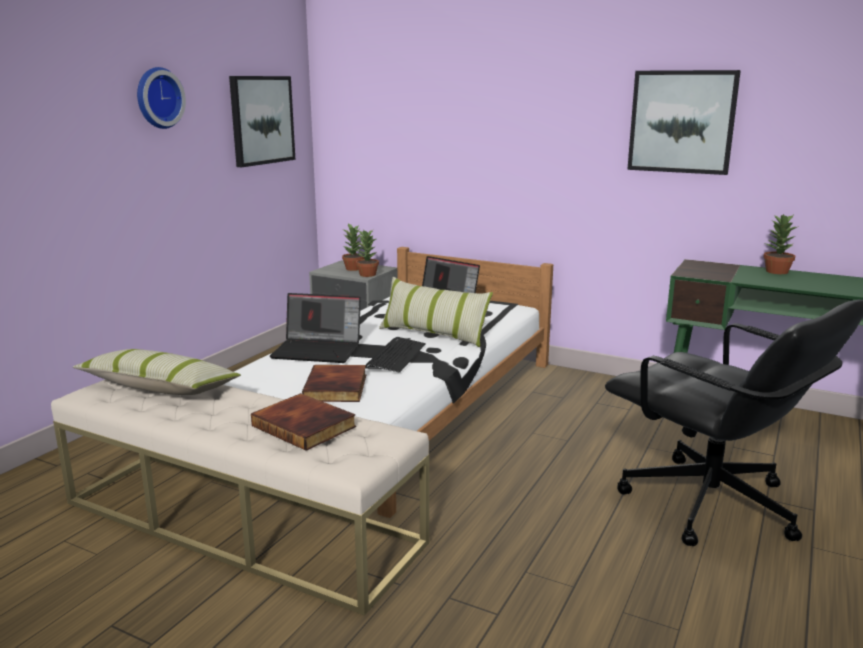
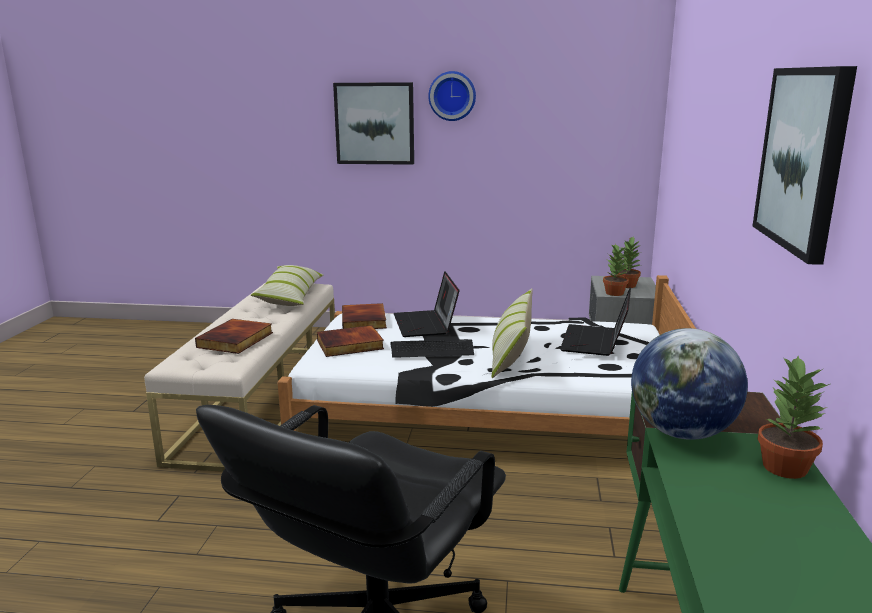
camera: 70 degrees right, 0 degrees up
(261, 120) = (578, 119): picture -> picture (375, 123)
(267, 373) = (365, 320): none -> book
(738, 278) = (681, 432): none -> globe

